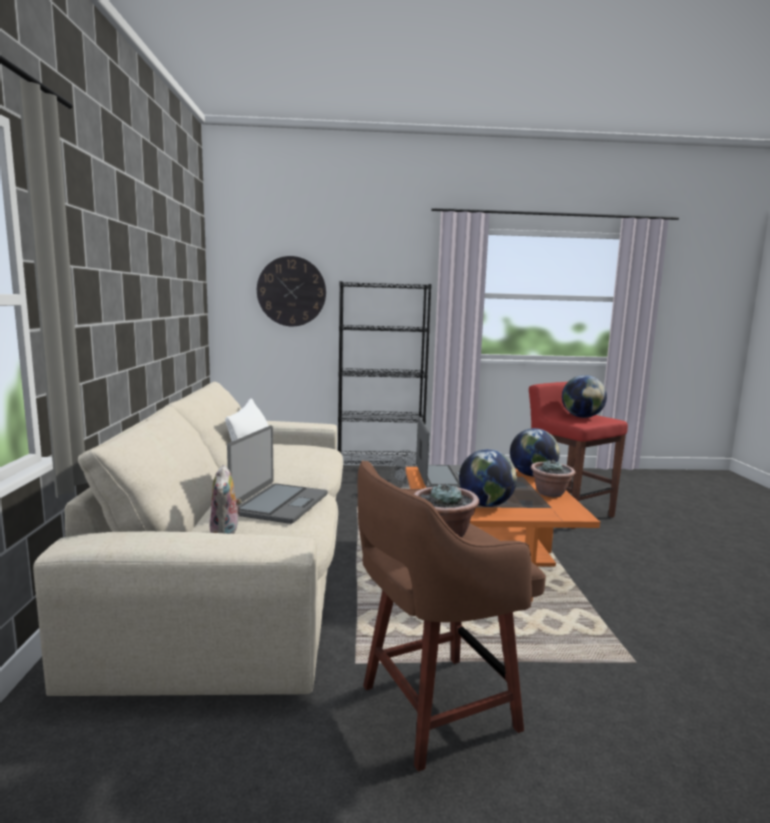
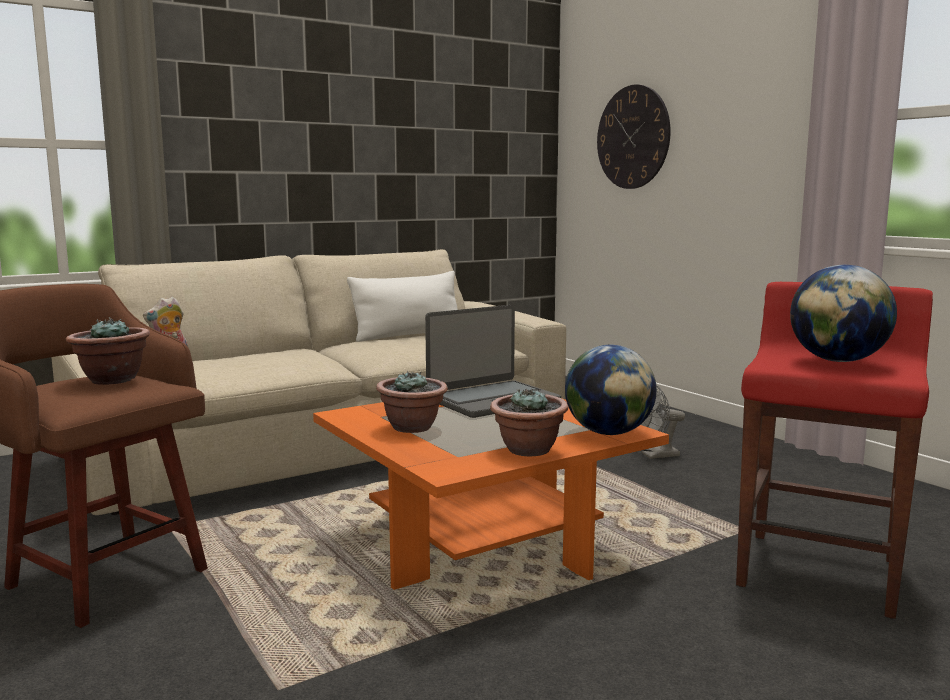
camera: 60 degrees right, 0 degrees up
(279, 504) = (260, 362): laptop -> none
(380, 471) = (700, 428): black bookcase -> none
(485, 504) = (412, 427): globe -> potted plant

